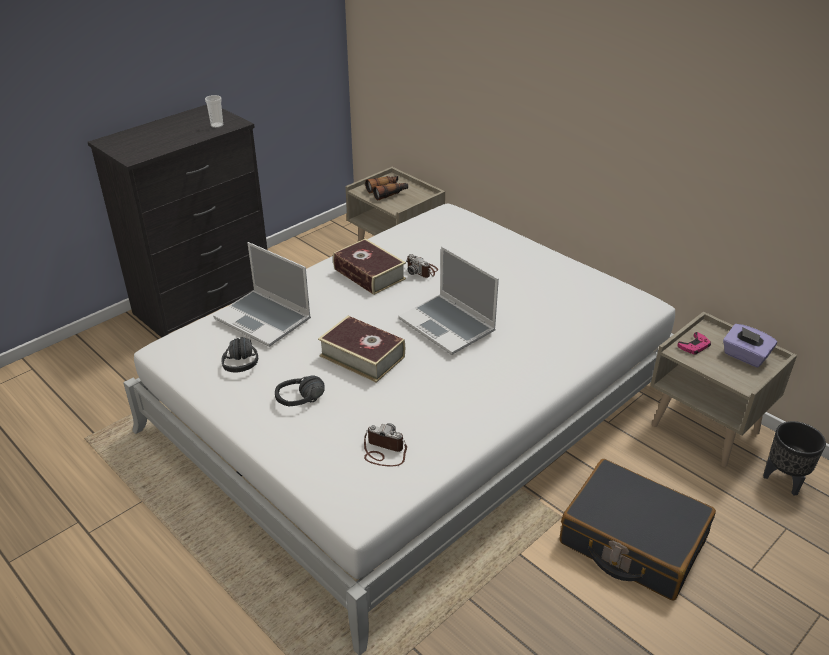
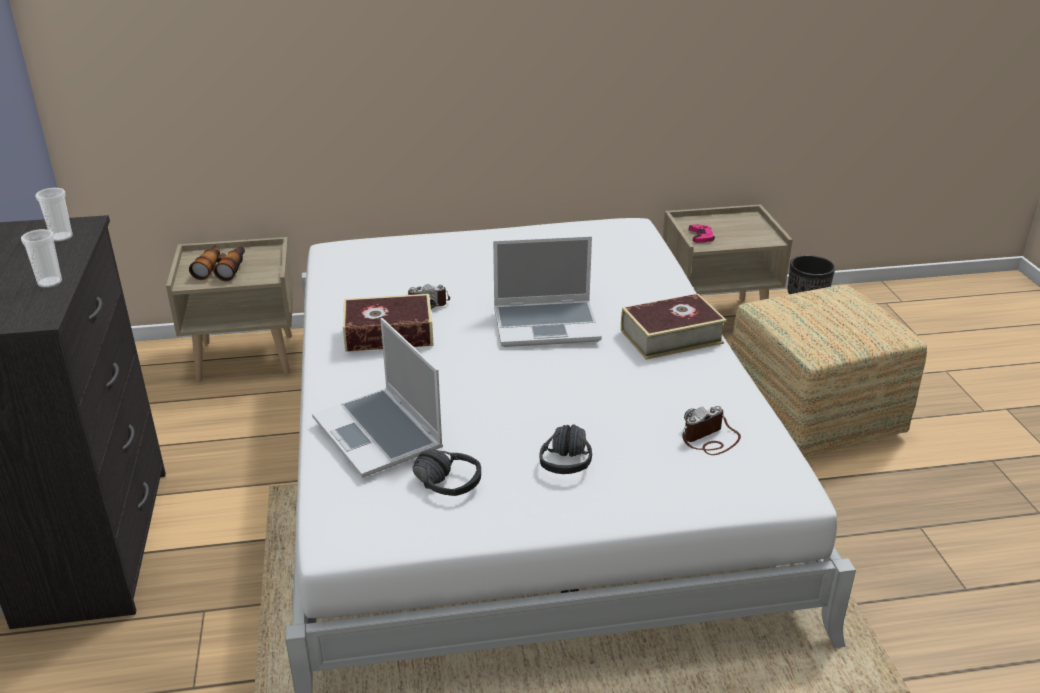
camera: 55 degrees left, 5 degrees down
(168, 144) = (50, 282): none -> cup
(264, 319) = (380, 434): laptop -> laptop turned 75 degrees clockwise
(362, 356) = (538, 393): book -> book (671, 337)
(632, 541) = (813, 415): black suitcase -> ottoman
(745, 356) = (736, 224): purple tissue box -> none

